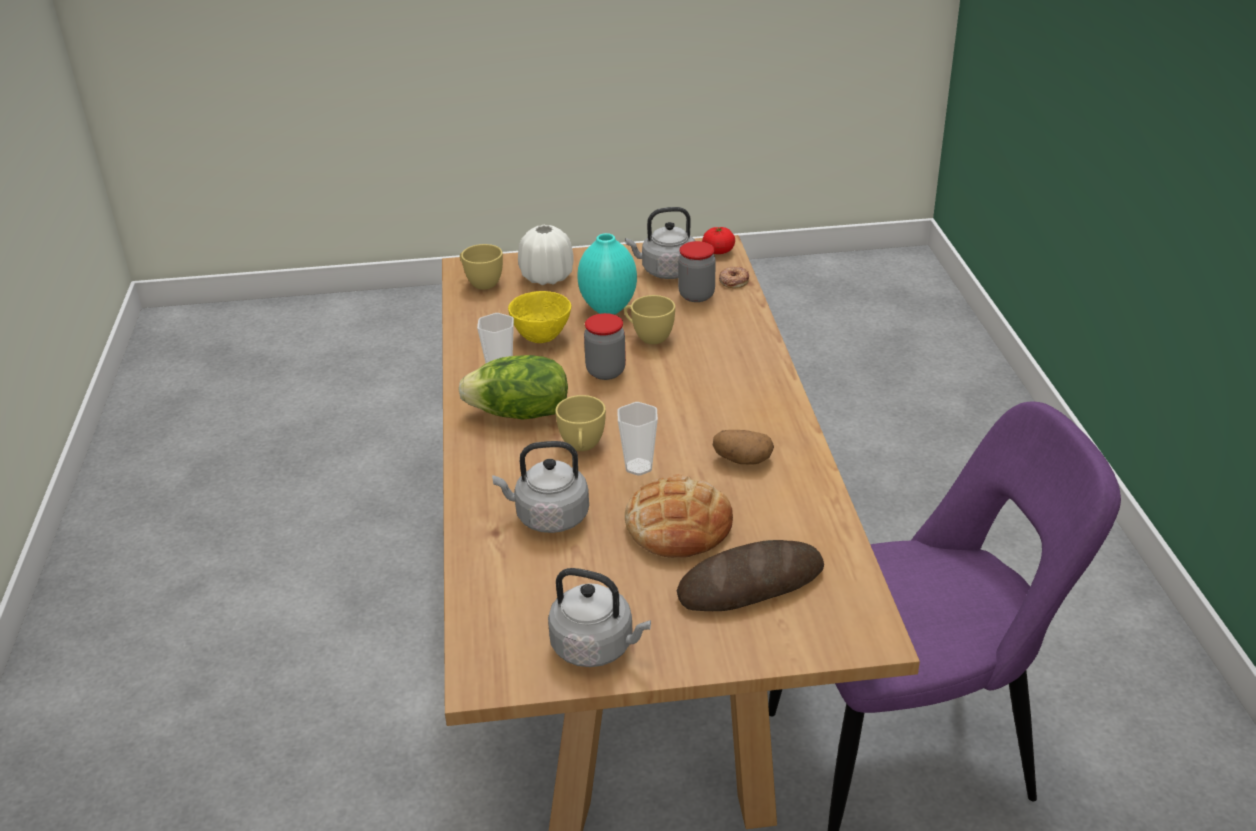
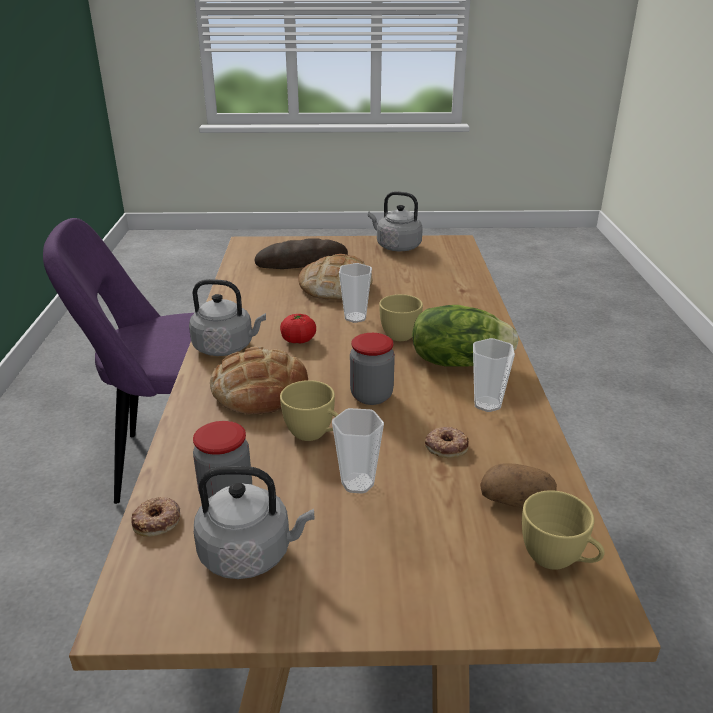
camera: 175 degrees left, 5 degrees down
(541, 337) = (446, 446): yellow bowl -> donut
(547, 277) = (448, 562): white vase -> none
(548, 517) = (426, 295): grey kettle -> grey kettle (226, 347)
(607, 309) = (357, 483): turquoise vase -> cup
(711, 369) = (260, 390): none -> bread
(718, 251) = (138, 600): tomato -> tomato (298, 340)
(742, 460) = (272, 316): potato -> potato (516, 501)

